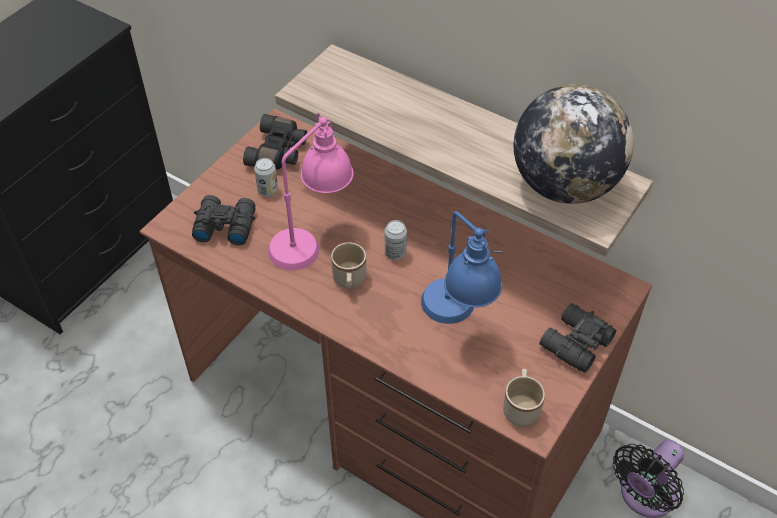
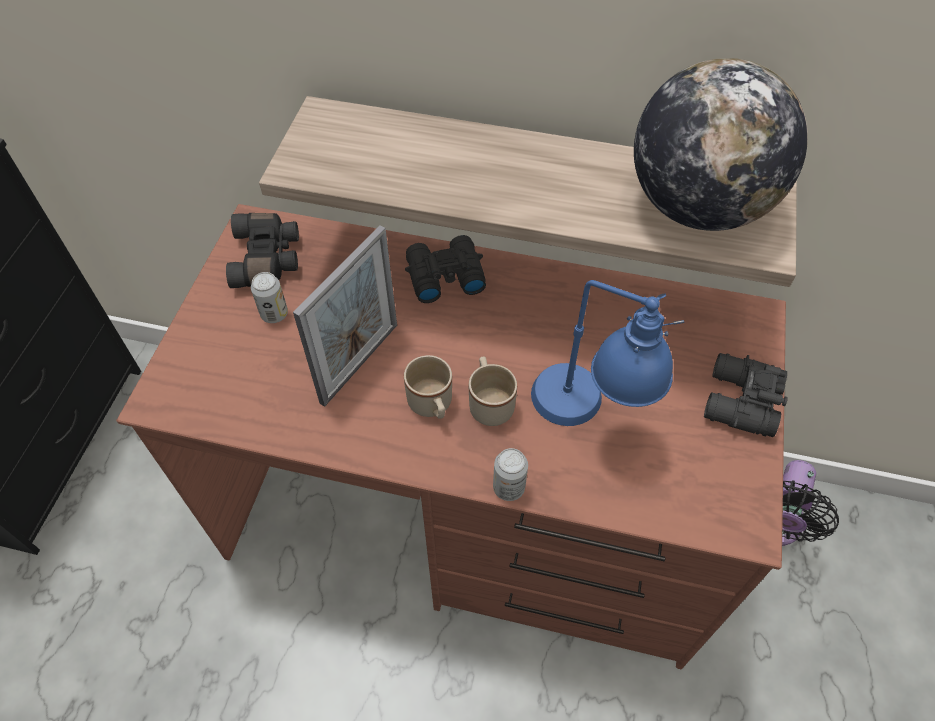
camera: 20 degrees left, 5 degrees up
(224, 225) = (234, 377): black binoculars -> black binoculars (443, 276)
(312, 239) = (359, 363): pink table lamp -> picture frame
(395, 253) = (473, 350): can -> can (508, 488)
(521, 407) = (720, 507): beige mug -> beige mug (489, 402)

